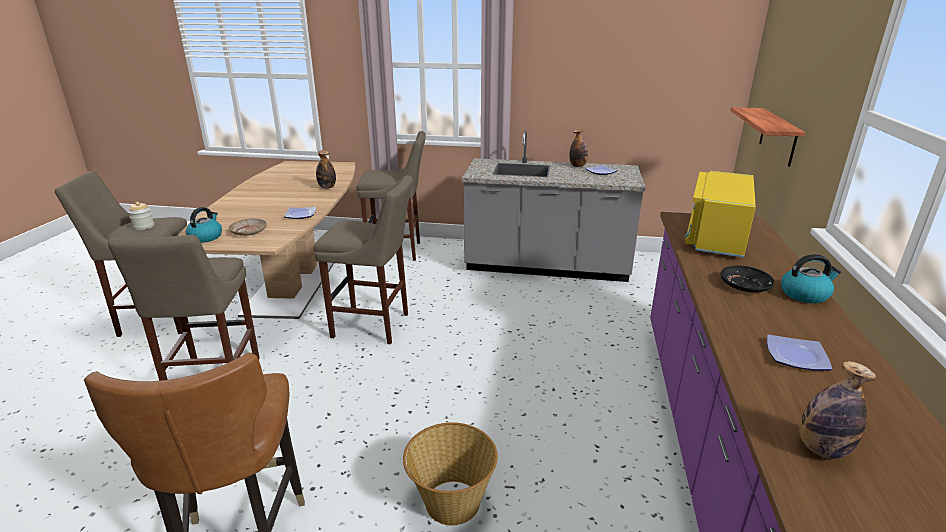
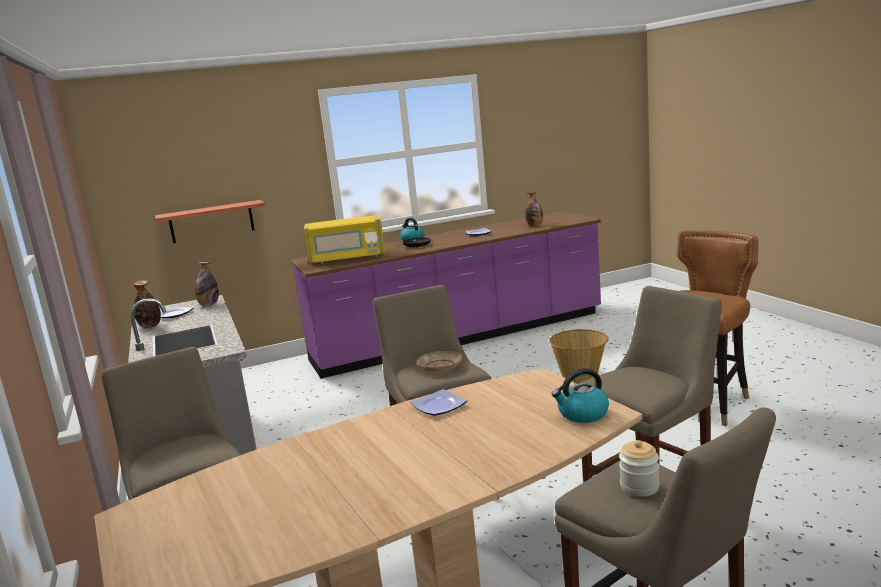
camera: 120 degrees left, 10 degrees down
(249, 231) = (528, 403): beige plate -> beige plate (439, 367)
(327, 187) = (304, 450): bottle -> bottle (209, 304)

